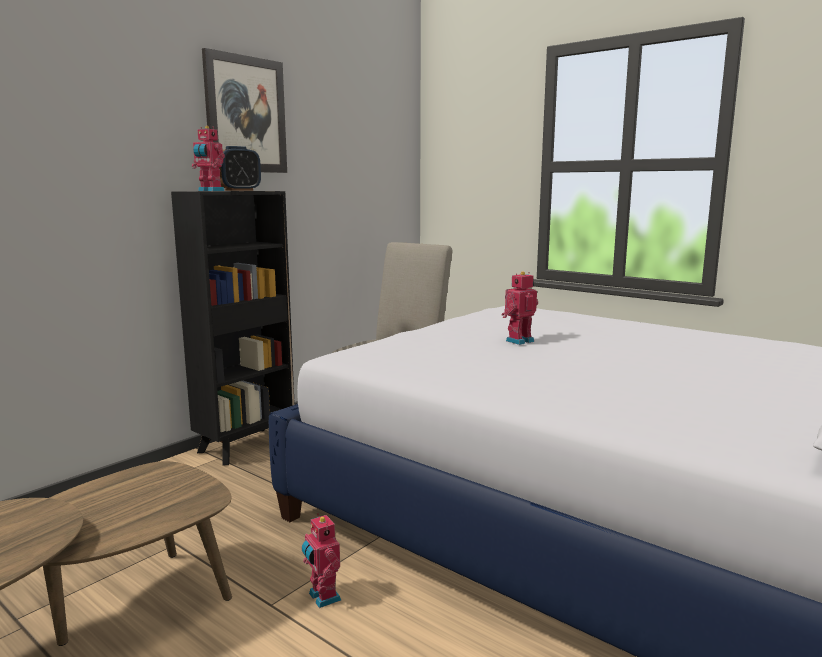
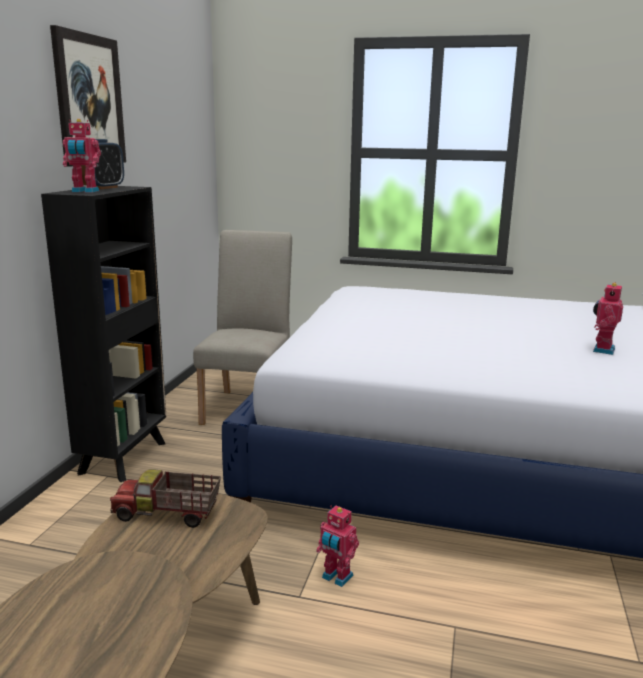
camera: 25 degrees left, 5 degrees up
(149, 484) = (167, 515): none -> toy truck
(518, 341) = (414, 323): toy robot -> toy robot (601, 350)

